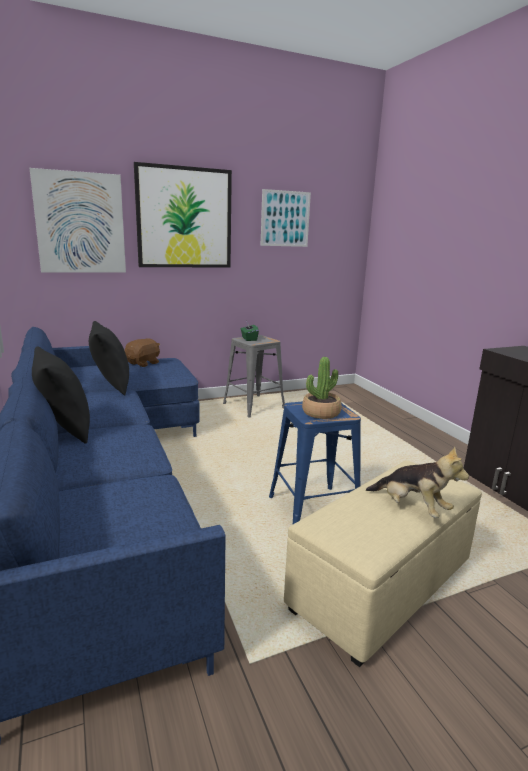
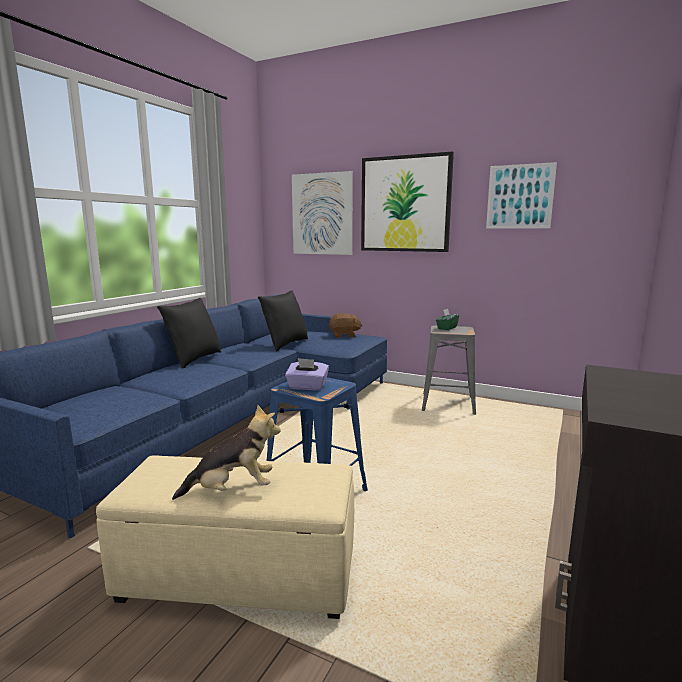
camera: 50 degrees right, 5 degrees down
(321, 413) = (307, 387): potted plant -> purple tissue box
(412, 508) = (233, 490): plush toy -> plush toy turned 105 degrees counterclockwise

